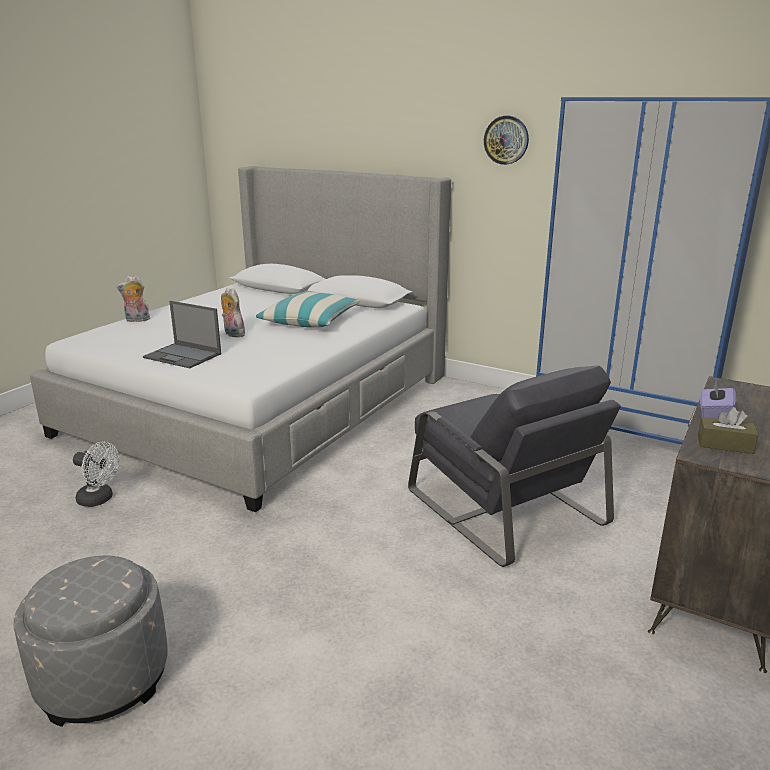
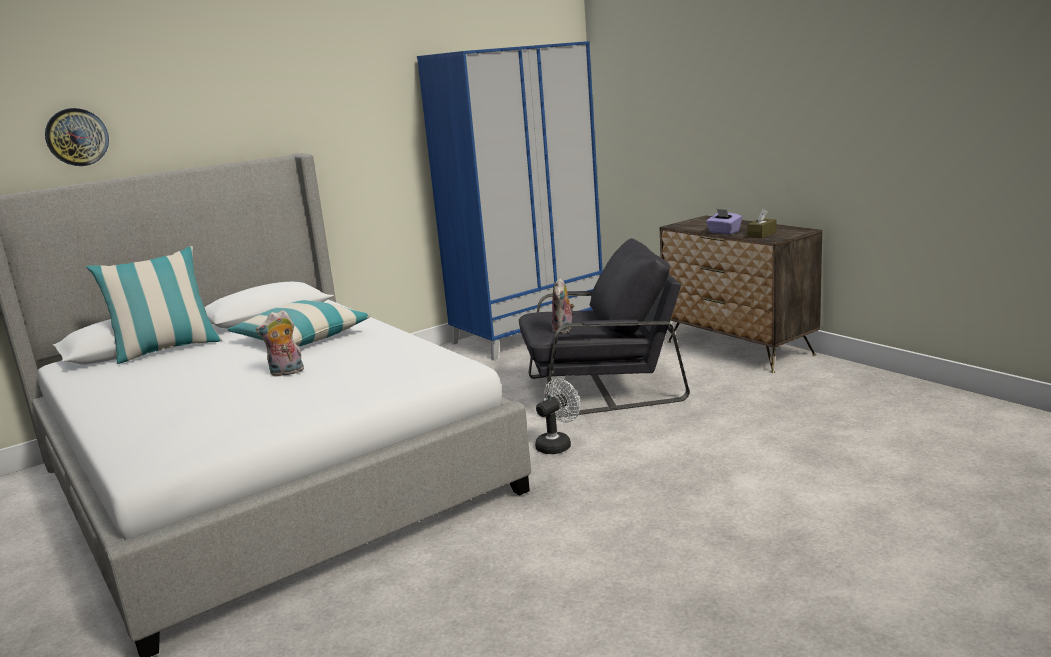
camera: 65 degrees left, 5 degrees down
(100, 499) = (407, 596): white fan -> white fan (557, 444)
(104, 678) = (758, 578): grey ottoman -> none
(137, 320) = (122, 427): plush toy -> plush toy (564, 330)
(183, 356) = (333, 394): laptop -> none
(278, 295) = (167, 349): none -> pillow
(506, 140) = (349, 104): wall clock -> wall clock (77, 137)

